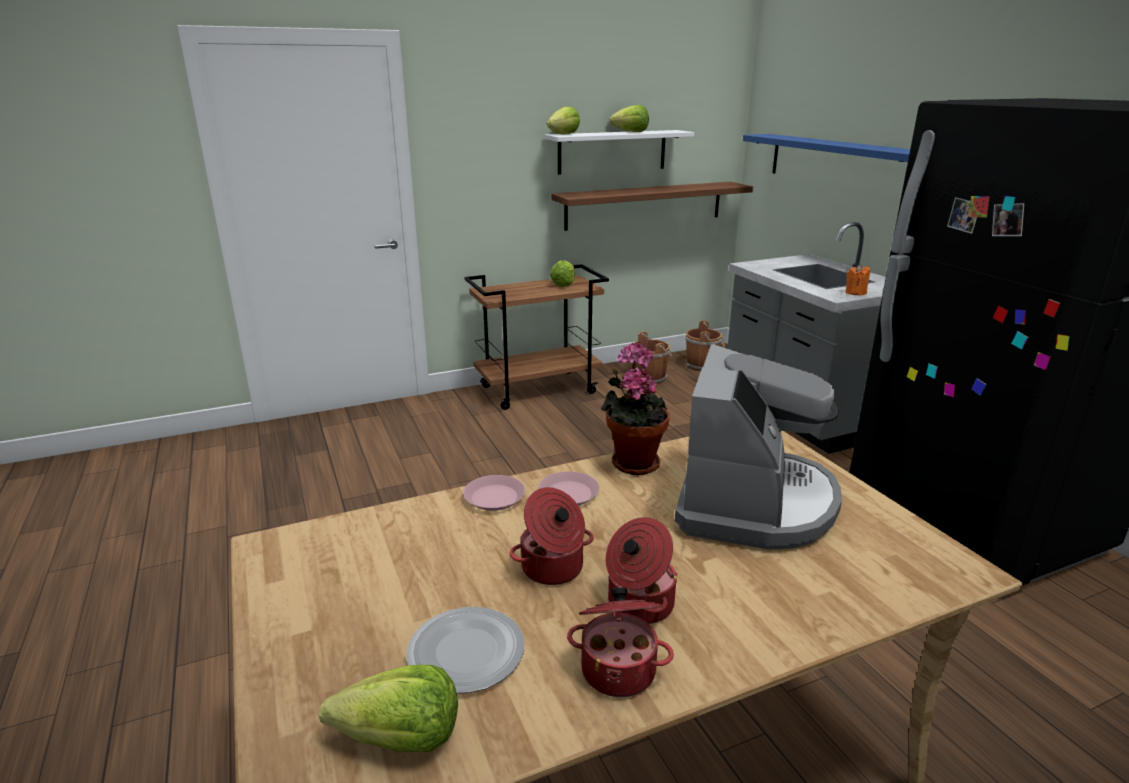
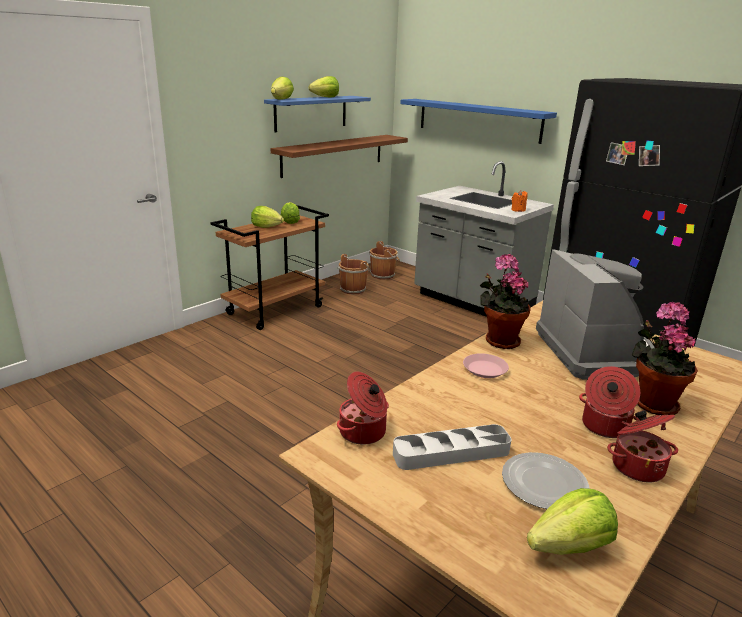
camera: 25 degrees left, 0 degrees up
(404, 583) = (451, 452): none -> grey tray
(495, 498) = (441, 382): pink plate -> none
(530, 288) = (266, 227): none -> lettuce
(553, 568) = (532, 418): cooking pot -> cooking pot (363, 432)
(612, 151) = (311, 113): white shelf -> blue shelf
(754, 591) = (652, 403): none -> potted plant

